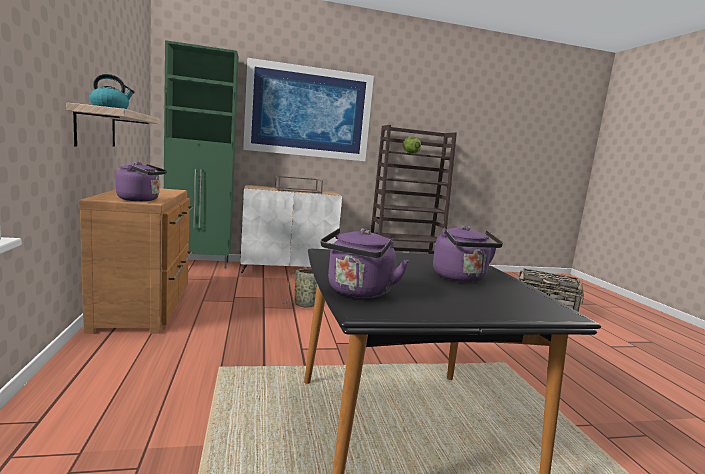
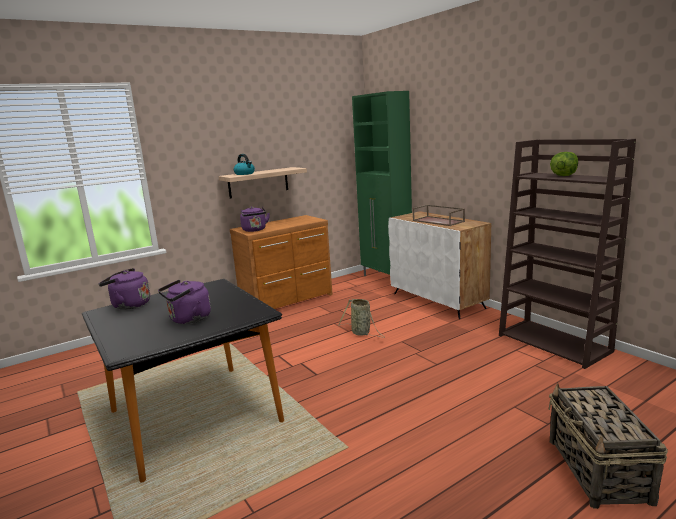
camera: 70 degrees right, 5 degrees up
(308, 112) = (464, 133): picture -> none

